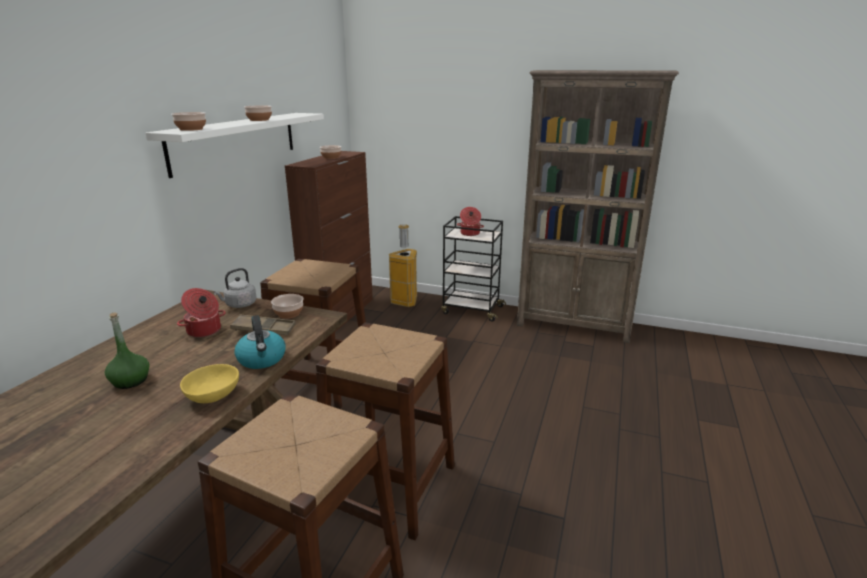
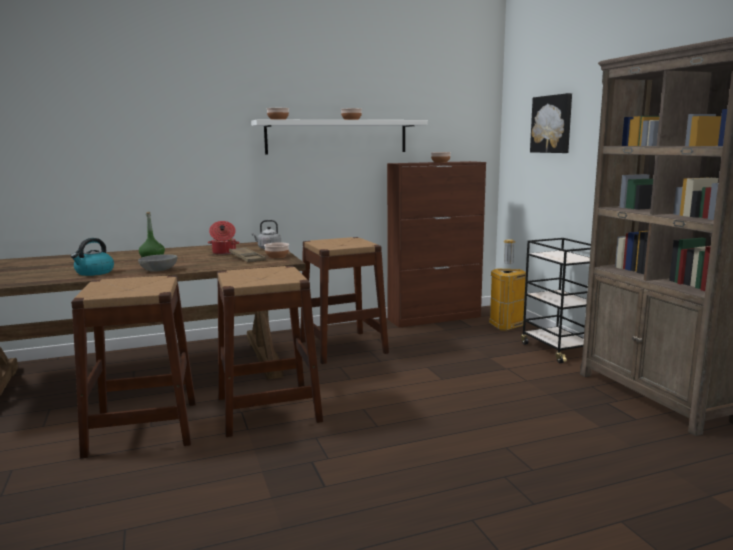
camera: 50 degrees right, 10 degrees down
(212, 395) = (159, 270): yellow bowl -> grey bowl
(262, 359) = (210, 266): kettle -> kettle (94, 272)
(426, 113) = (552, 124): none -> picture
(469, 234) = (559, 255): cooking pot -> none

